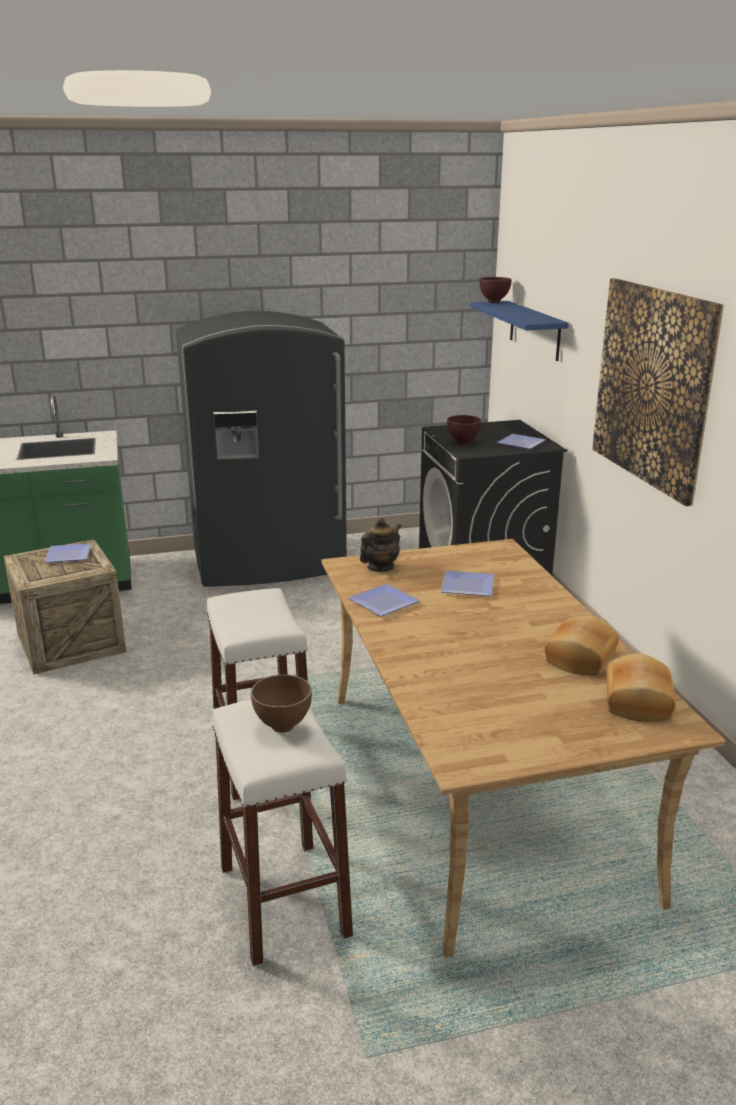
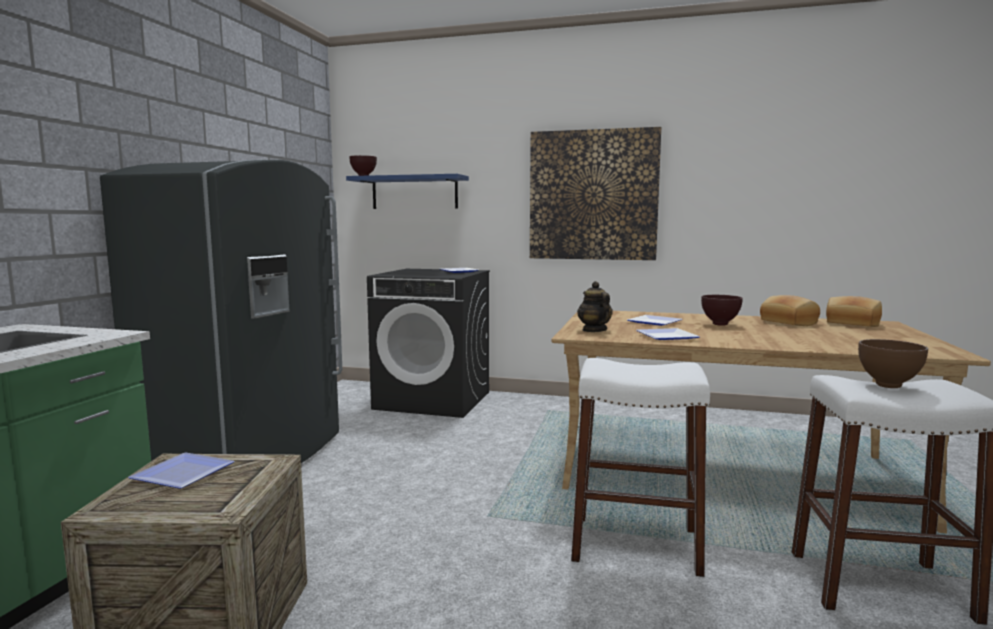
camera: 60 degrees left, 15 degrees down
(463, 444) = (431, 275): brown bowl -> brown bowl (721, 324)

